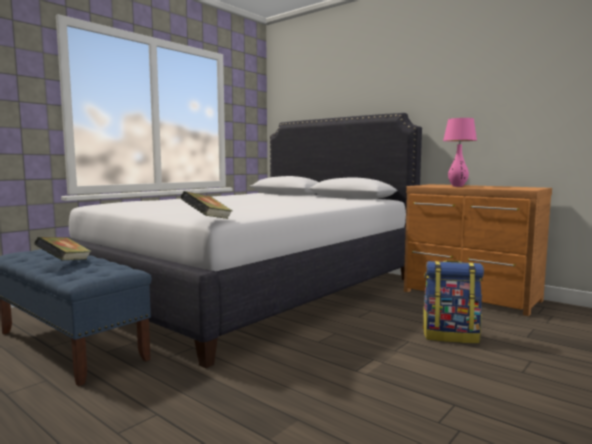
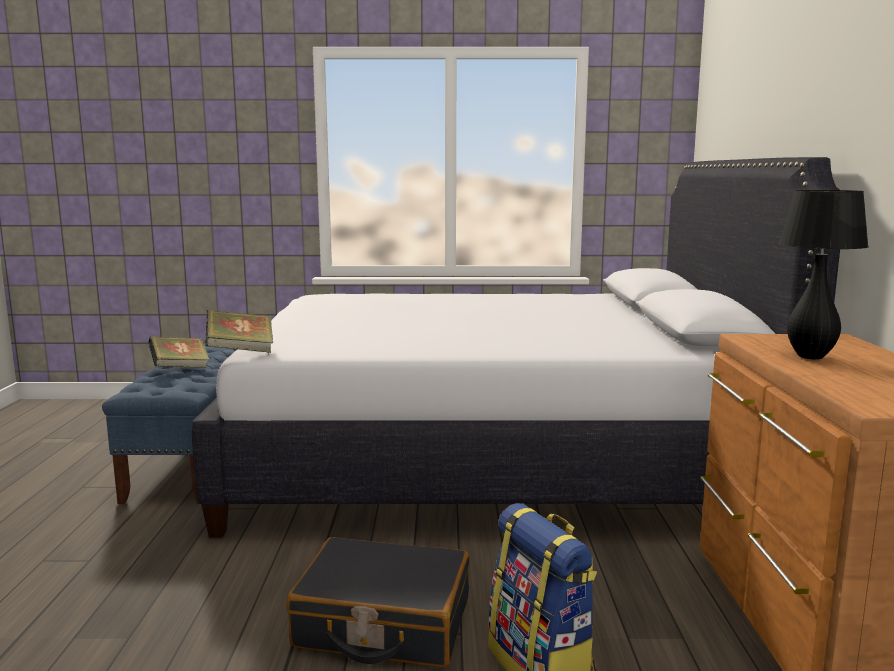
camera: 50 degrees right, 5 degrees up
(379, 352) = (383, 623): none -> black suitcase
(457, 186) = (810, 357): pink table lamp -> black table lamp

